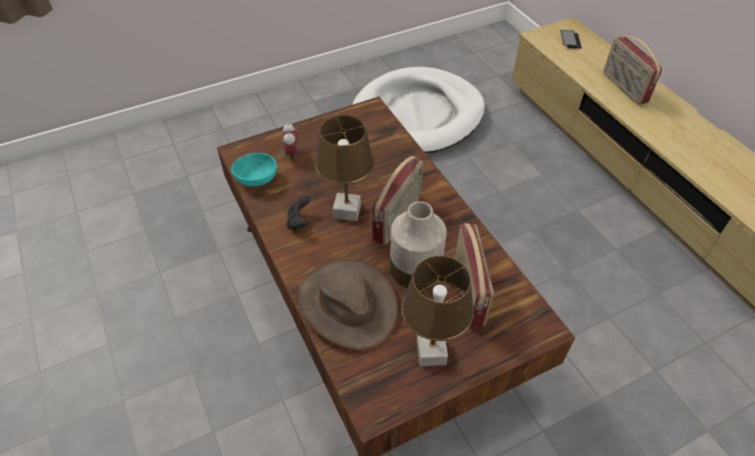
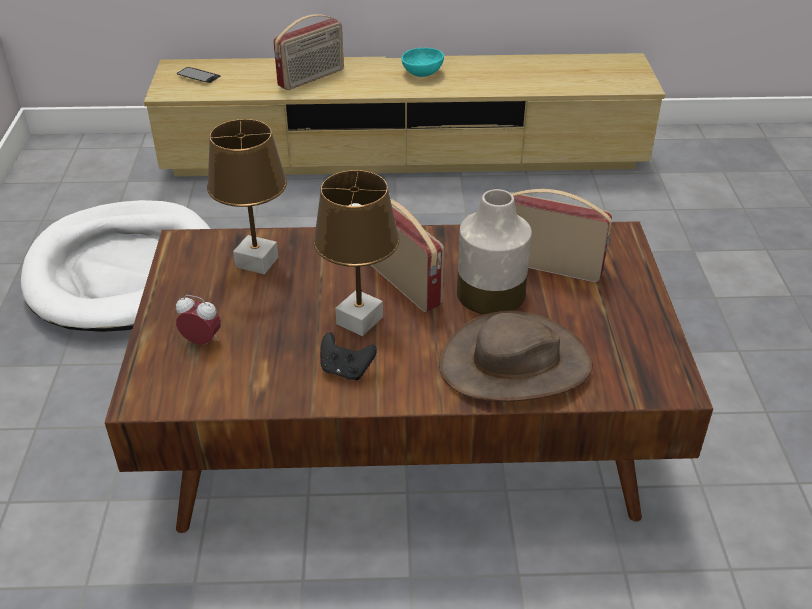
camera: 65 degrees left, 10 degrees down
(256, 178) = (221, 392): turquoise bowl -> turquoise bowl (421, 73)
(430, 352) = (616, 319): brown table lamp -> brown table lamp (256, 262)
(623, 88) = (312, 78): radio -> radio turned 45 degrees counterclockwise

